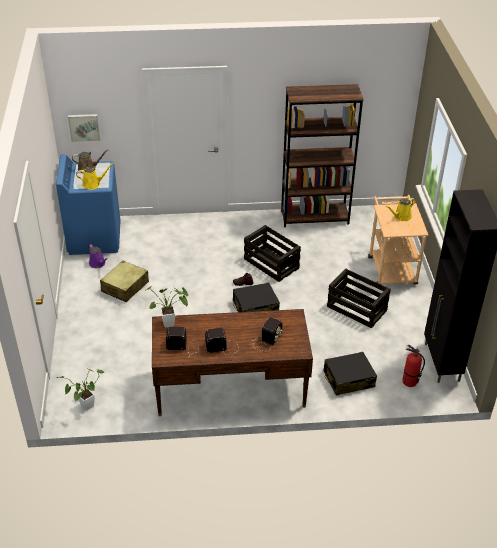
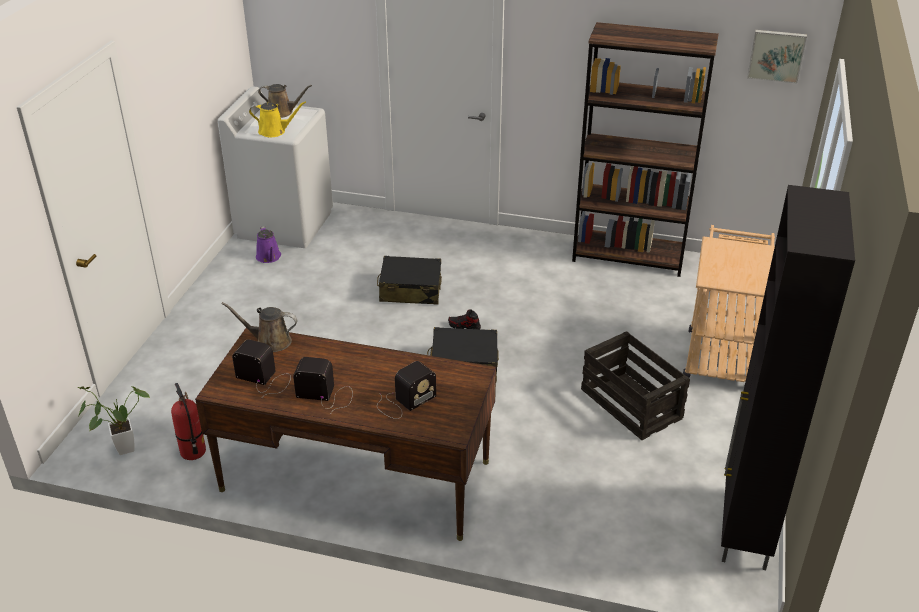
camera: 20 degrees right, 5 degrees down
(84, 127) = (290, 50): picture -> picture (776, 55)
(94, 238) = (285, 224): blue washing machine -> white washing machine
(125, 287) = (286, 295): beige suitcase -> none
(171, 323) = (270, 341): potted plant -> brown watering can
(272, 264) = (524, 308): crate -> none
(348, 379) = (560, 513): black suitcase -> black suitcase (410, 290)
(401, 217) = (742, 261): yellow watering can -> none
(409, 382) = (668, 546): fire extinguisher -> fire extinguisher (192, 452)

